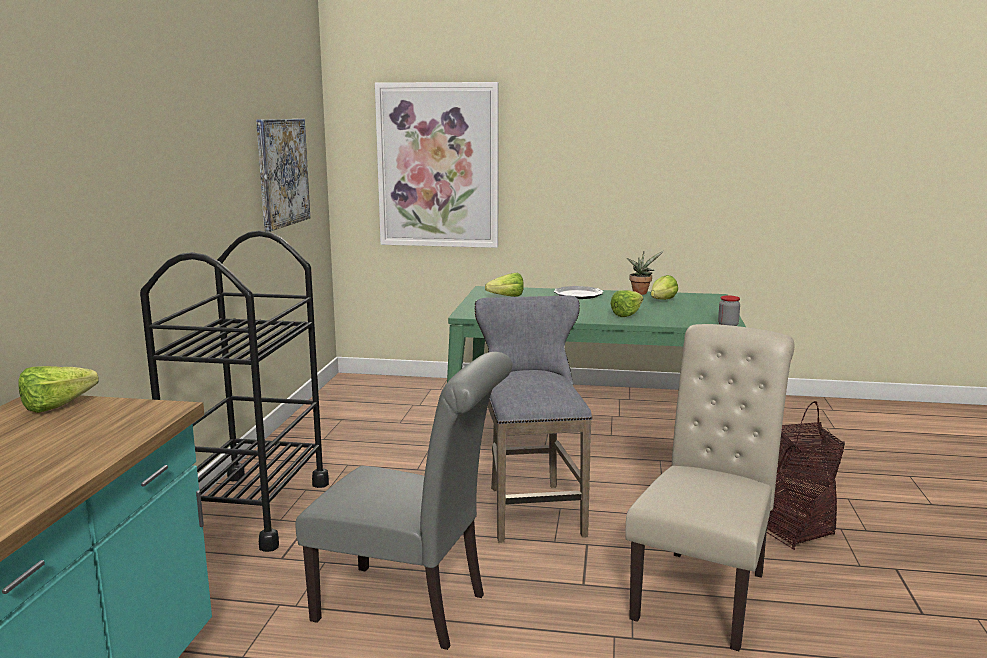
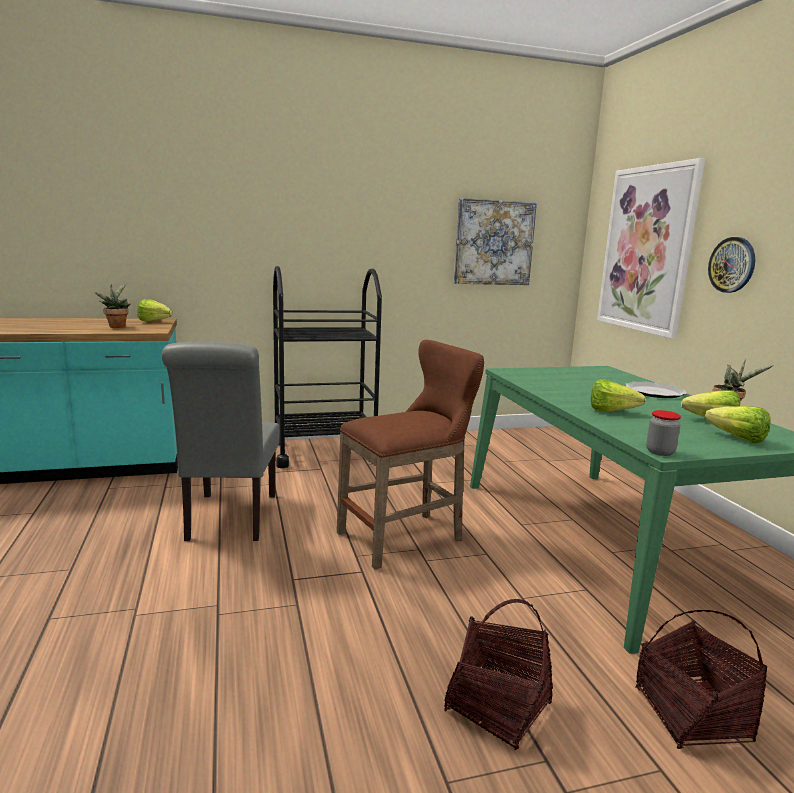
camera: 65 degrees right, 0 degrees up
(72, 432) = (117, 326): none -> potted plant
(503, 297) = (585, 374): lettuce -> lettuce (732, 437)
(532, 507) = (407, 536): grey stool -> brown stool
(548, 176) = (732, 265): none -> wall clock
(704, 590) = (313, 647): beige chair -> none

